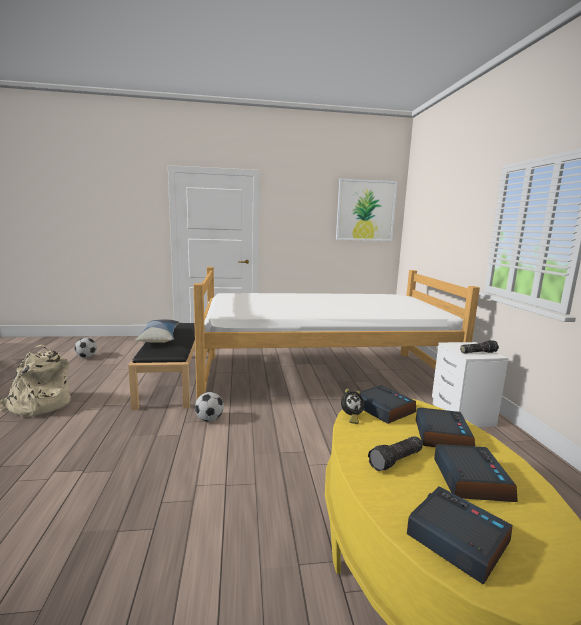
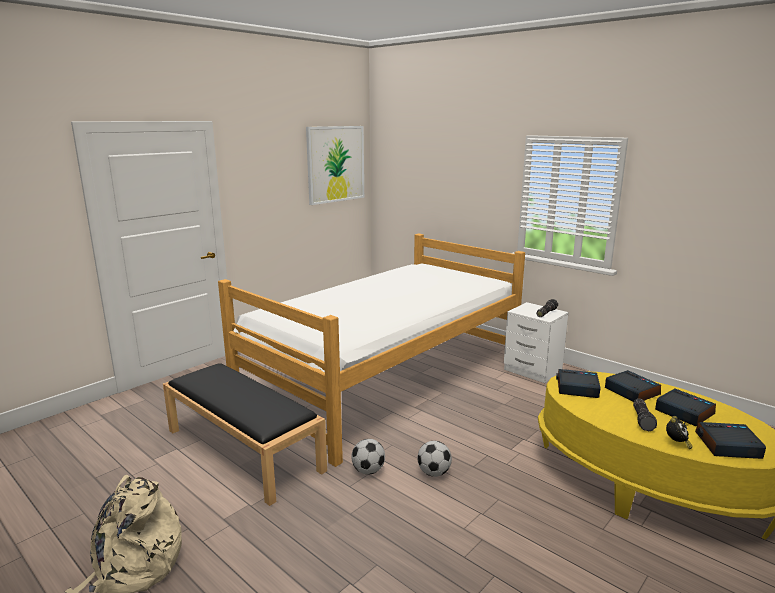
camera: 40 degrees left, 5 degrees up
(86, 357) = (42, 478): football -> football (434, 473)
(159, 337) = (229, 400): pillow -> none
(351, 418) = (573, 404): alarm clock -> alarm clock (676, 444)

